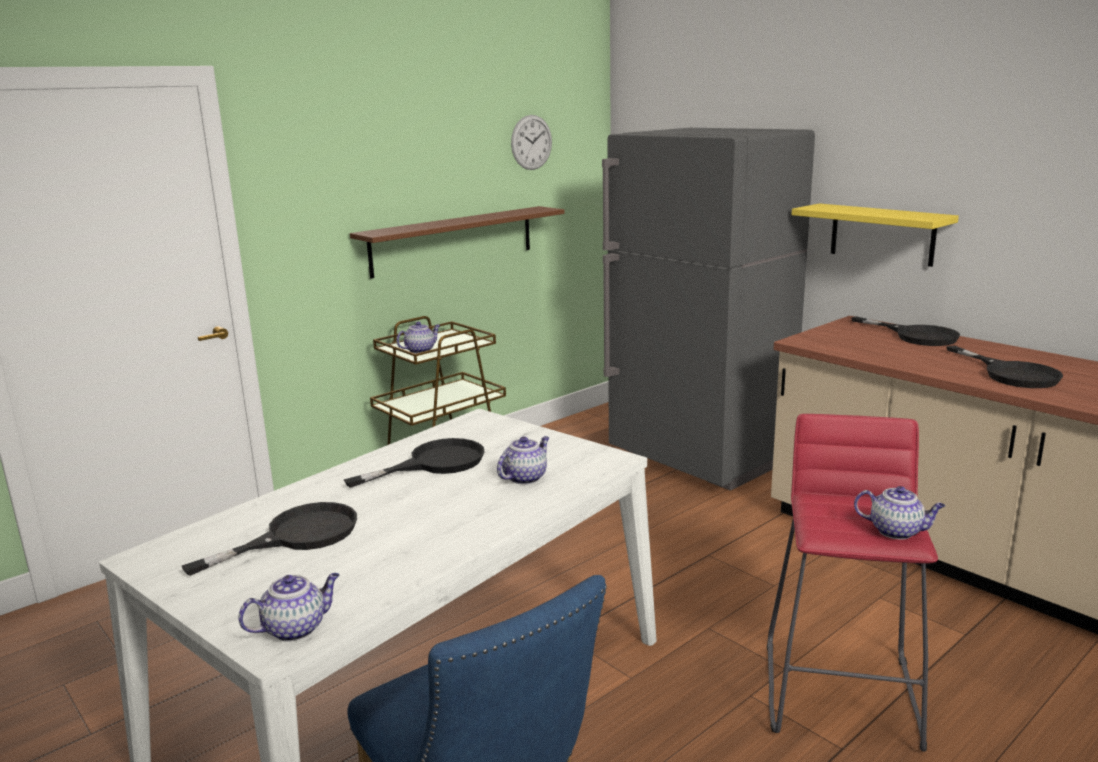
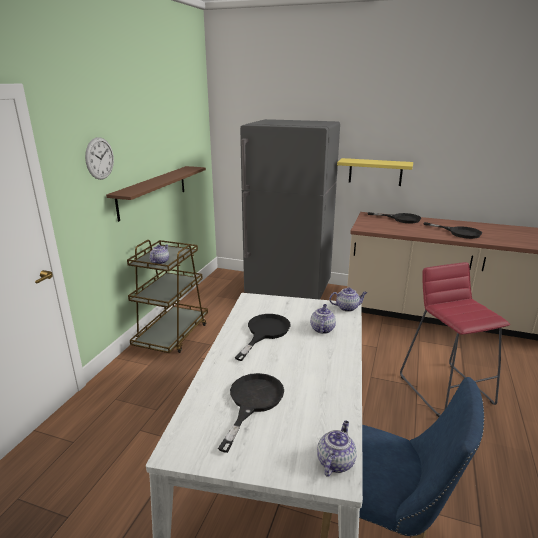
camera: 30 degrees left, 5 degrees up
(531, 142) = (181, 129): wall clock -> wall clock (99, 158)
(897, 531) = (487, 314): teapot -> teapot (347, 307)

